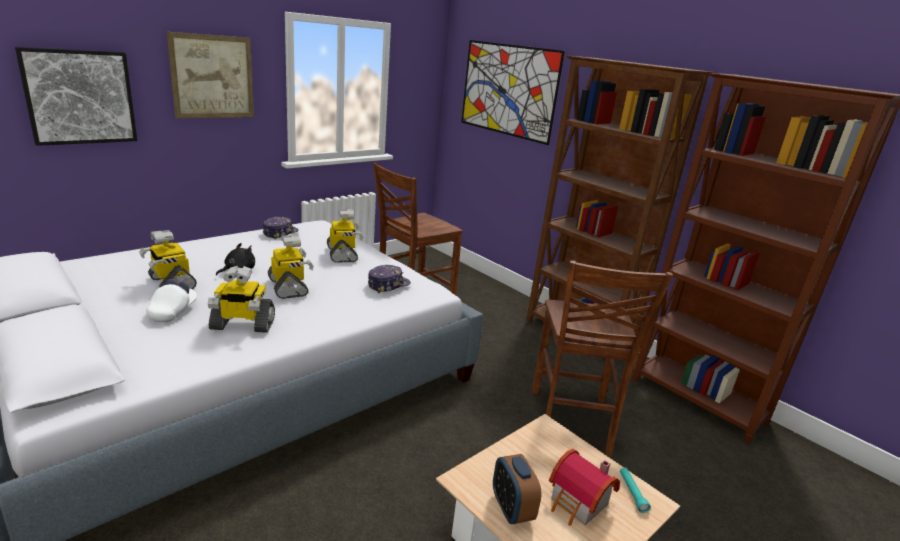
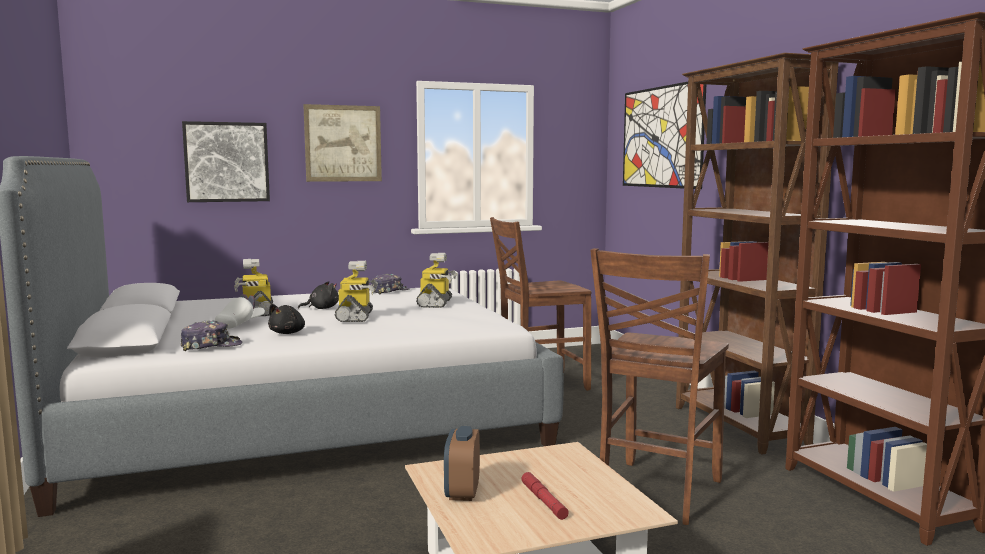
camera: 25 degrees right, 15 degrees down
(242, 325) = (288, 333): toy robot -> black plush toy
(388, 285) = (456, 319): cap -> cap (211, 346)
(578, 504) = (543, 501): toy house -> red flashlight
(632, 493) = (622, 503): turquoise flashlight -> none

